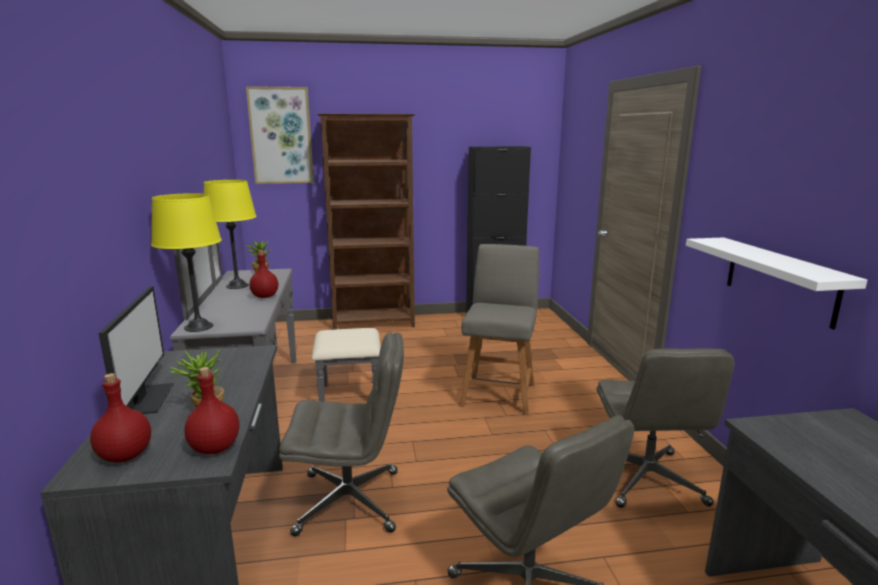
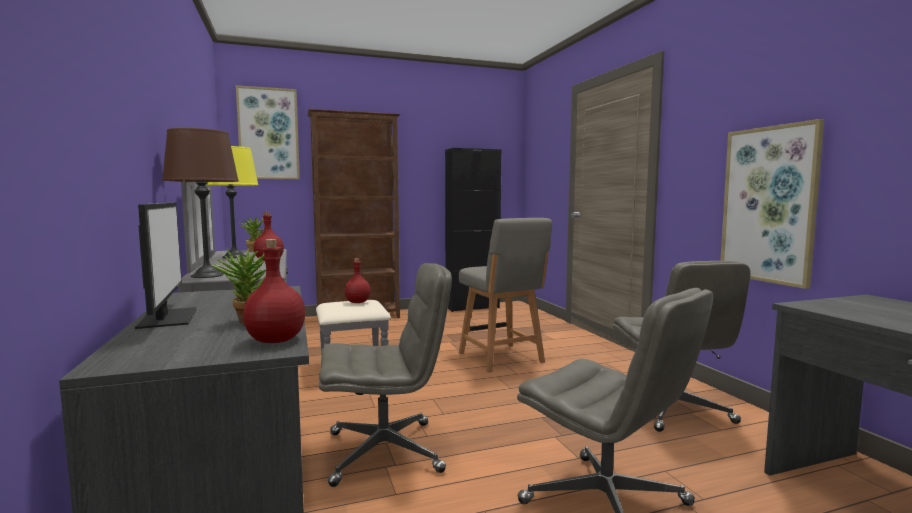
camera: 10 degrees left, 10 degrees down
(124, 456) = (163, 351): red bottle -> red bottle (357, 302)
(199, 327) = (207, 275): yellow table lamp -> brown table lamp
(498, 393) = (502, 358): grey chair -> grey chair turned 150 degrees clockwise
(779, 280) = (769, 204): white shelf -> picture

